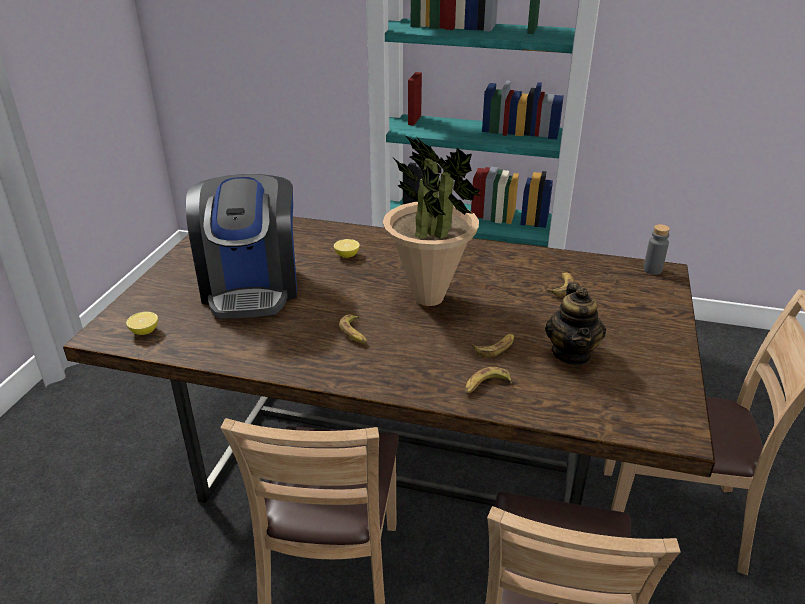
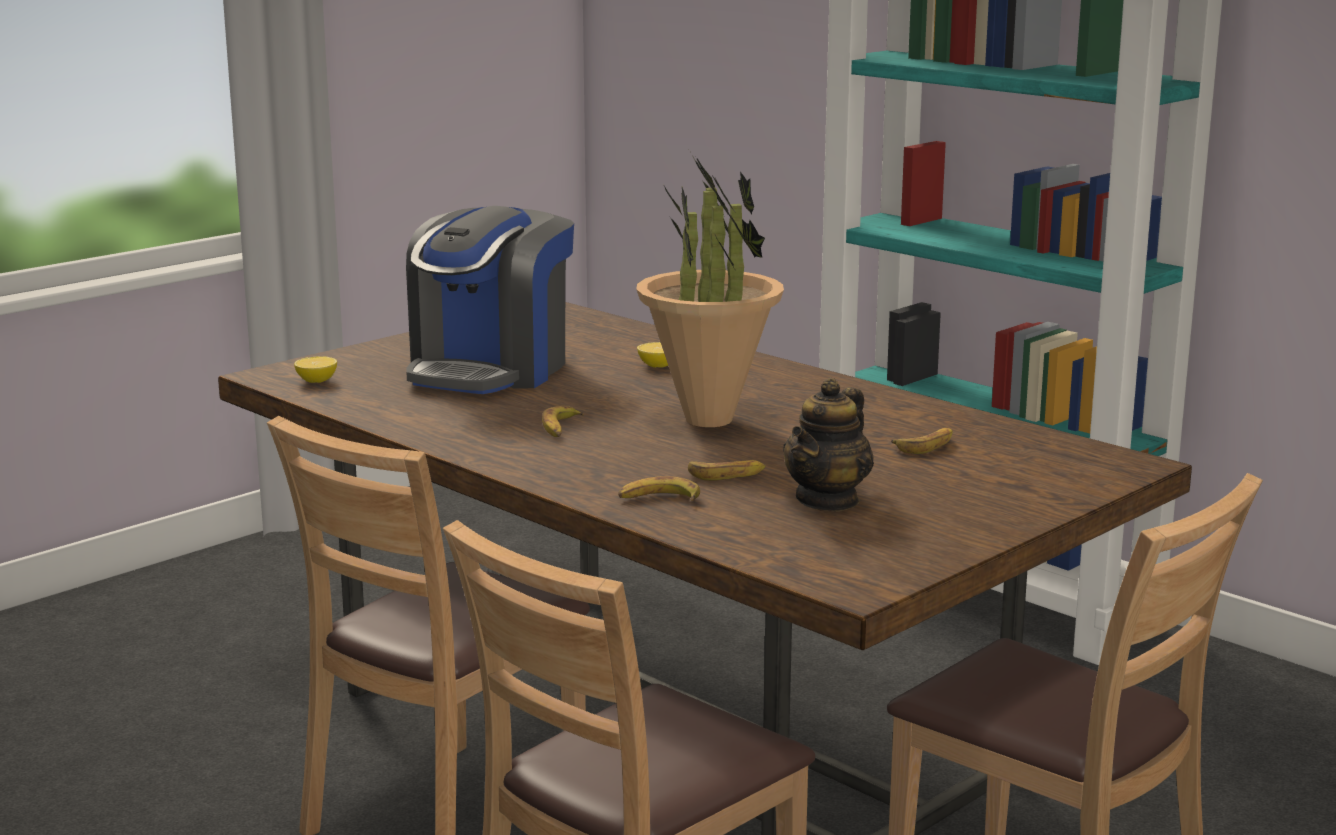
camera: 30 degrees right, 15 degrees down
(652, 270) = (1114, 458): grey bottle -> none

